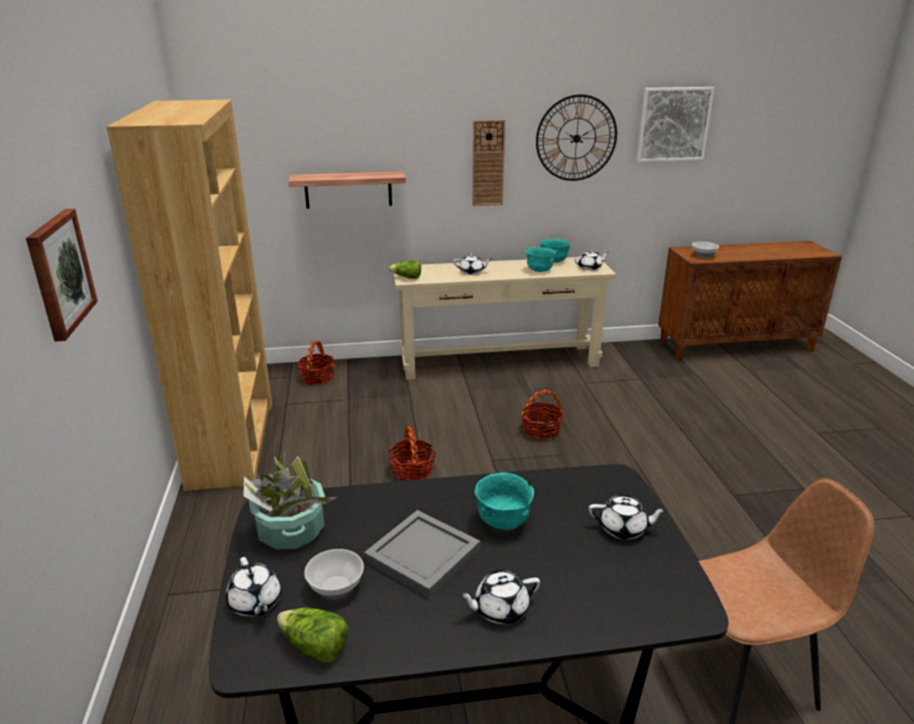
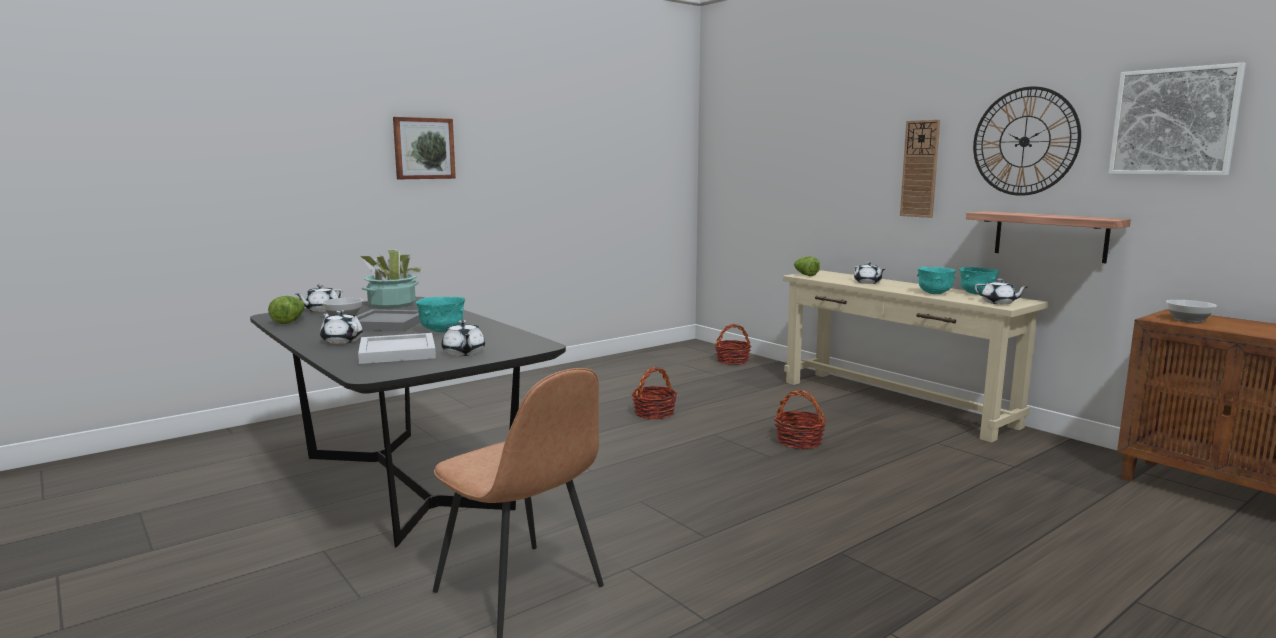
camera: 60 degrees right, 15 degrees down
(232, 442) = (608, 364): brown bookcase -> none
(348, 190) = (796, 189): shelf -> shelf (1050, 236)
(592, 574) = (396, 352): none -> white tray

